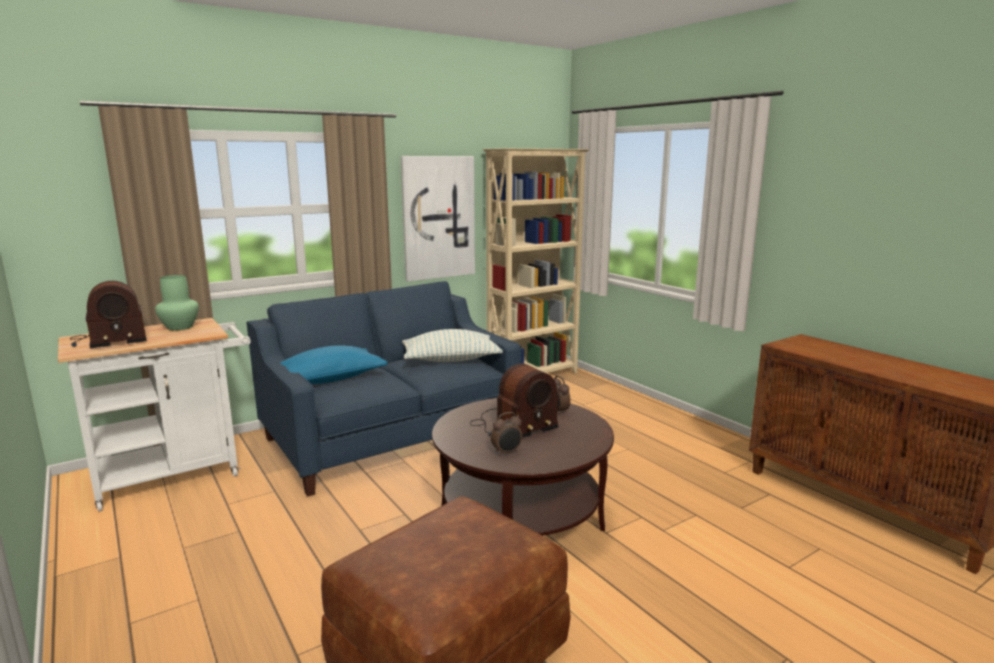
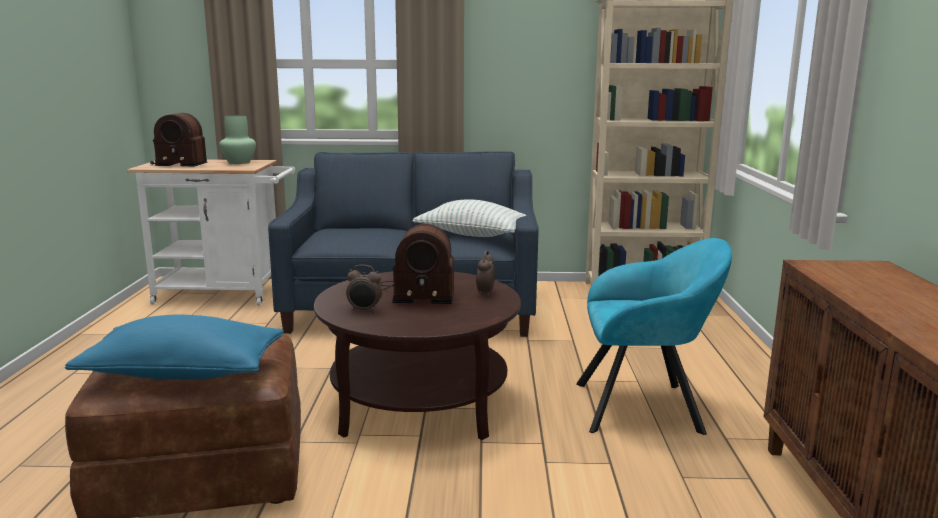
camera: 35 degrees right, 0 degrees up
(329, 379) = (343, 231): blue pillow -> blue pillow (184, 373)
(438, 217) = (532, 81): picture -> none
(658, 466) = (645, 407): none -> turquoise armchair

